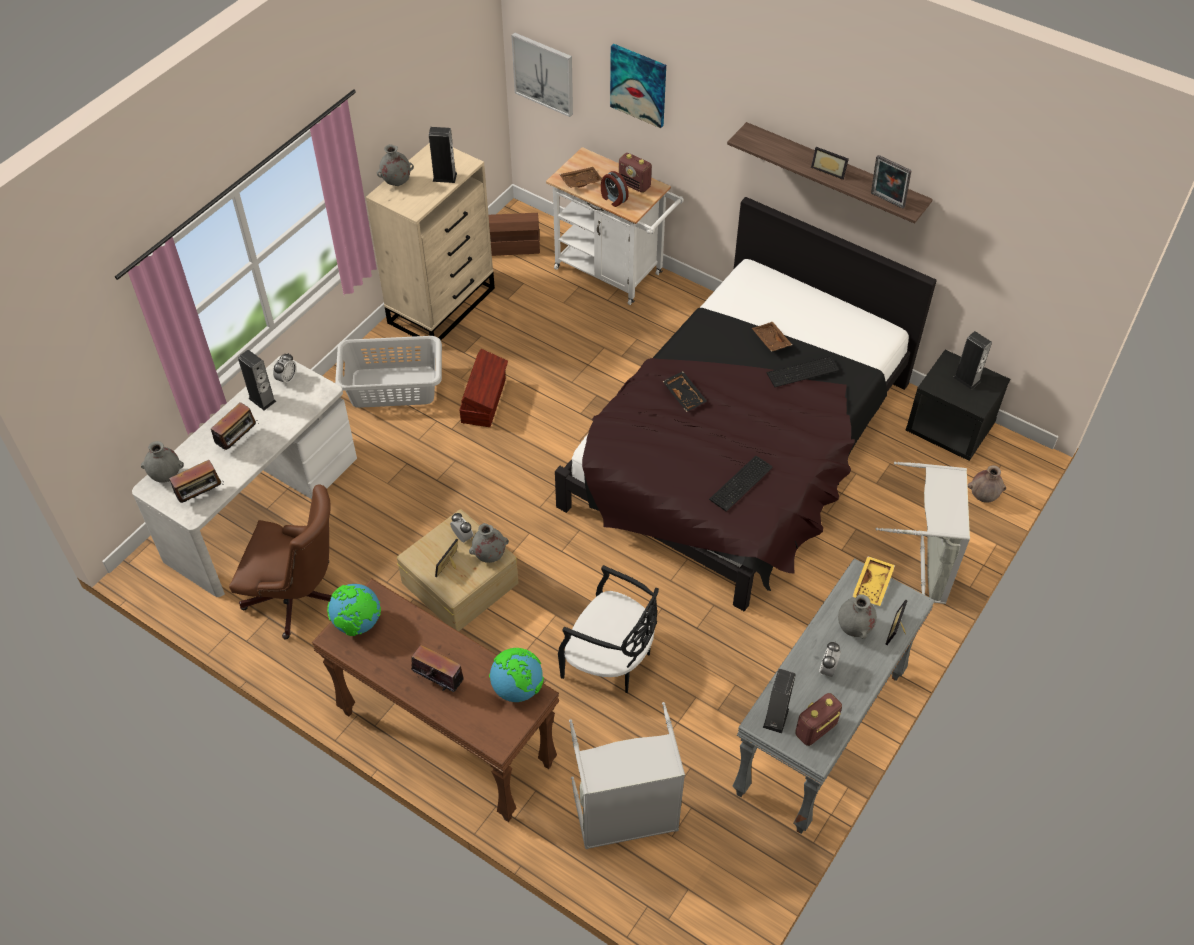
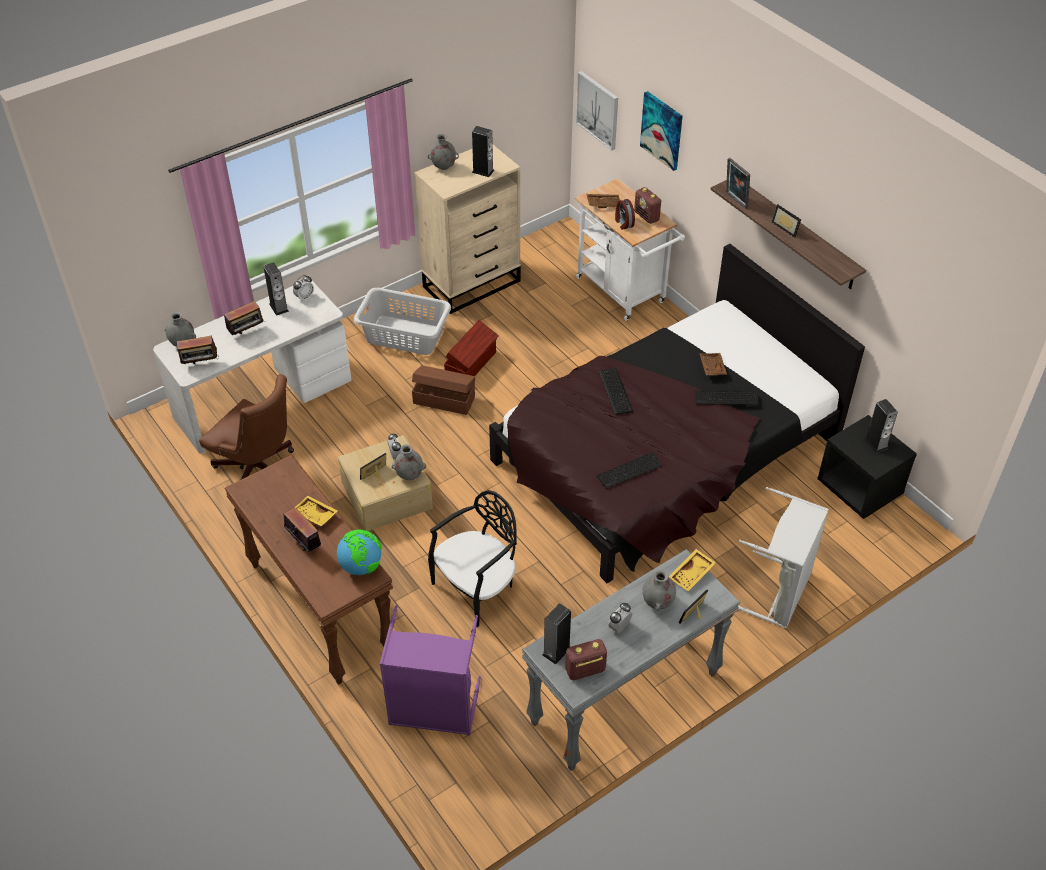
camera: 20 degrees right, 5 degrees down
(358, 624) = (265, 484): globe -> none
(434, 643) = (314, 515): none -> yellow tray
(509, 245) = (548, 251): brown storage box -> brown storage box (443, 399)
(610, 661) = (477, 588): black chair -> black chair turned 90 degrees counterclockwise
(626, 816) = (433, 710): grey laundry basket -> purple laundry basket
(685, 395) = (616, 390): black tray -> keyboard
(886, 201) = (823, 262): picture frame -> picture frame (735, 201)
(983, 497) = (863, 552): brown vase -> none

